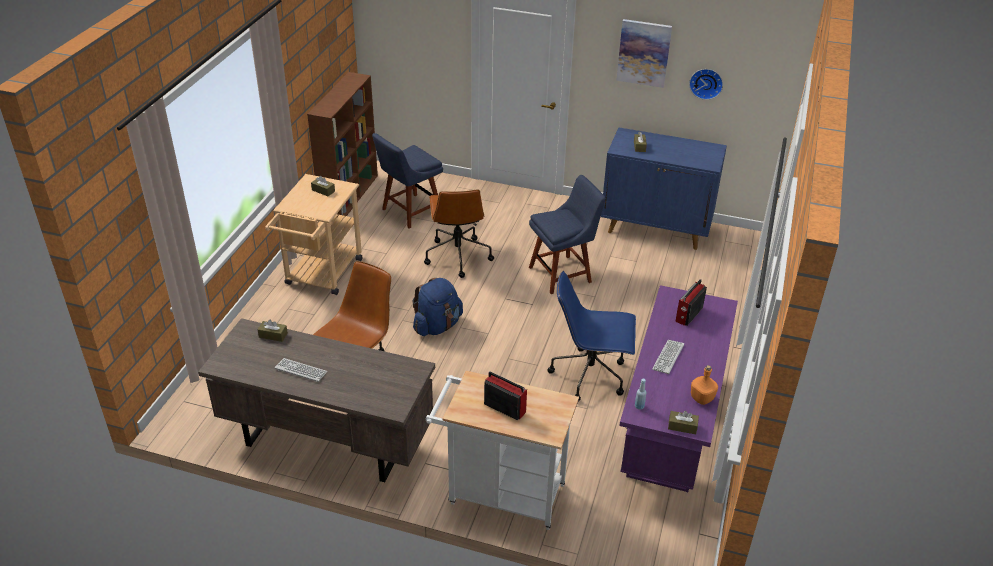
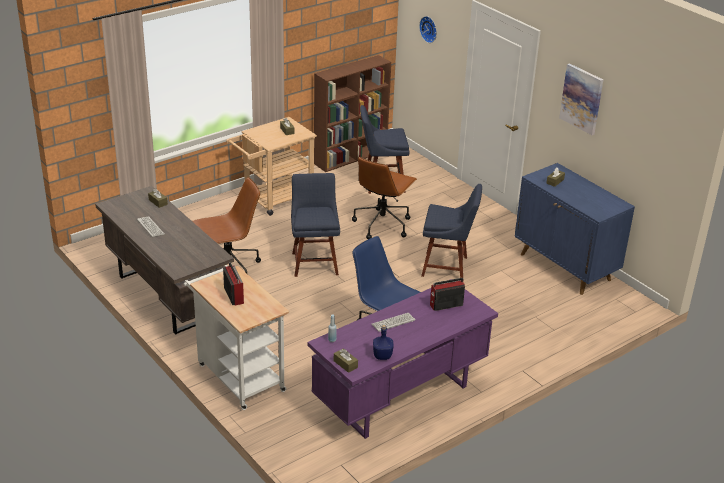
camera: 35 degrees right, 5 degrees down
(437, 326) = (314, 262): blue backpack -> blue chair
(701, 398) = (382, 355): orange bottle -> blue bottle
(706, 83) = (625, 141): wall clock -> wall clock (429, 29)

